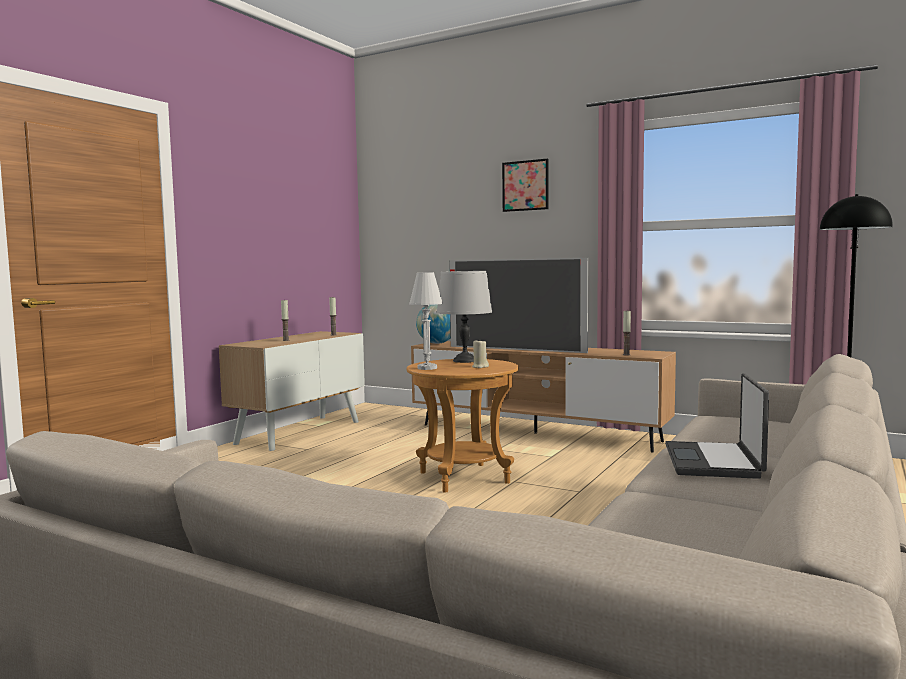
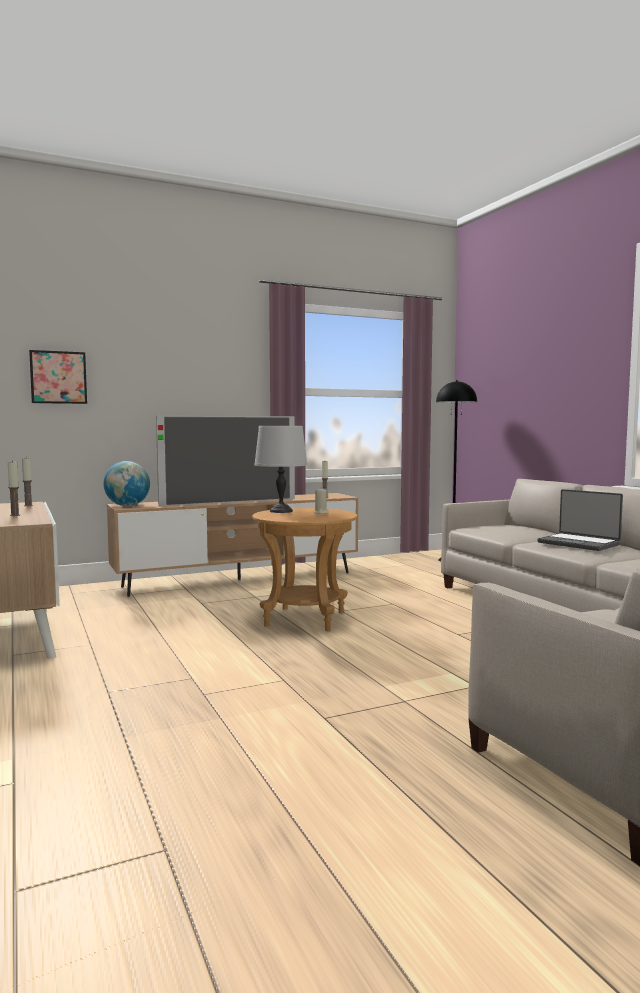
camera: 55 degrees left, 0 degrees up
(427, 368) = (295, 518): white table lamp -> none
(525, 185) = (191, 344): picture -> picture (58, 377)

